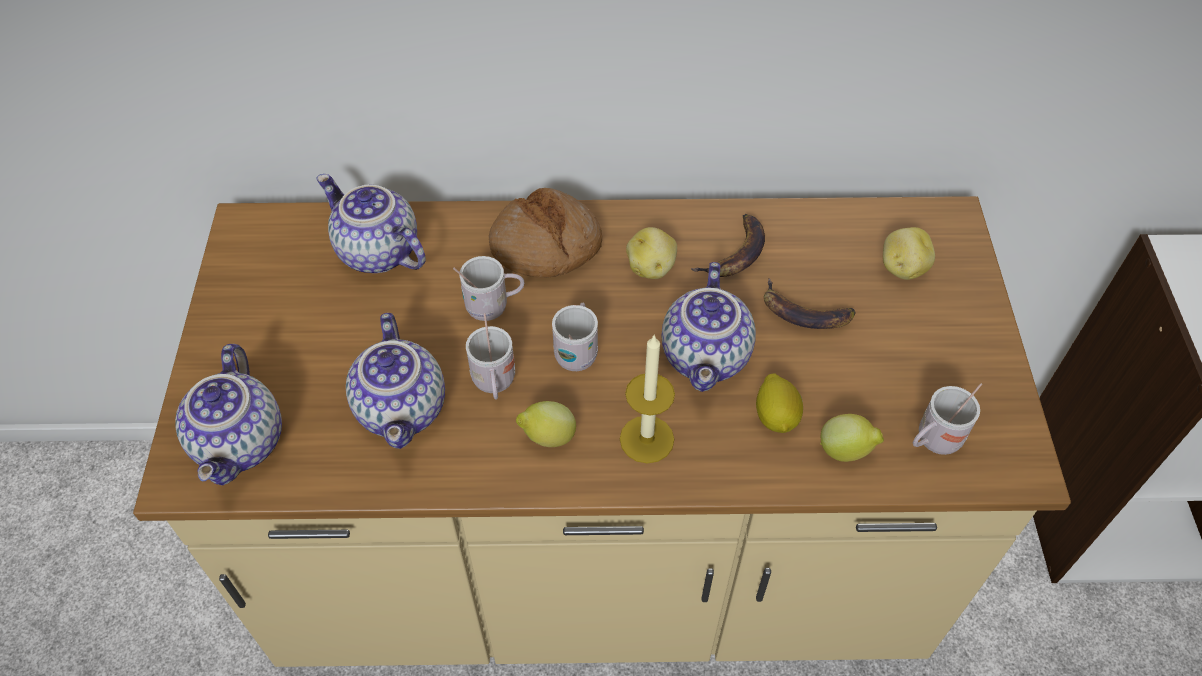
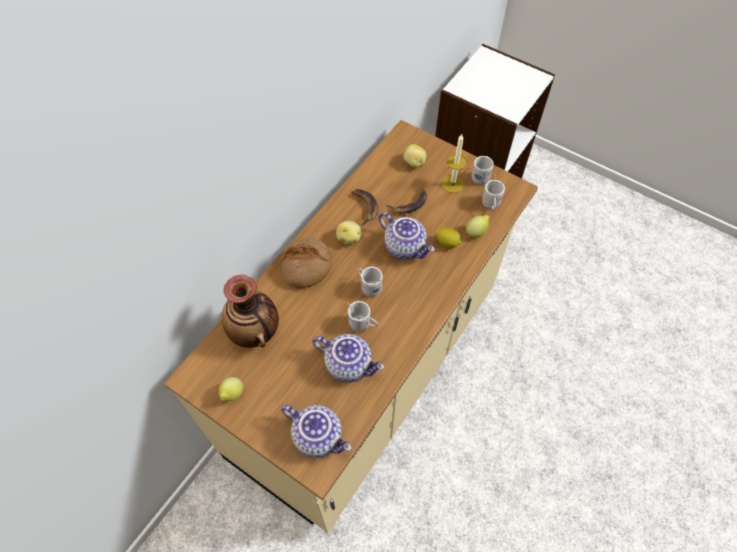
camera: 55 degrees left, 5 degrees up
(376, 252) = (255, 331): teapot -> vase
(493, 306) = (322, 303): white mug -> white mug (481, 177)
(547, 437) = (401, 321): lemon -> lemon (232, 394)
(646, 439) = (426, 288): candle -> candle (452, 184)

